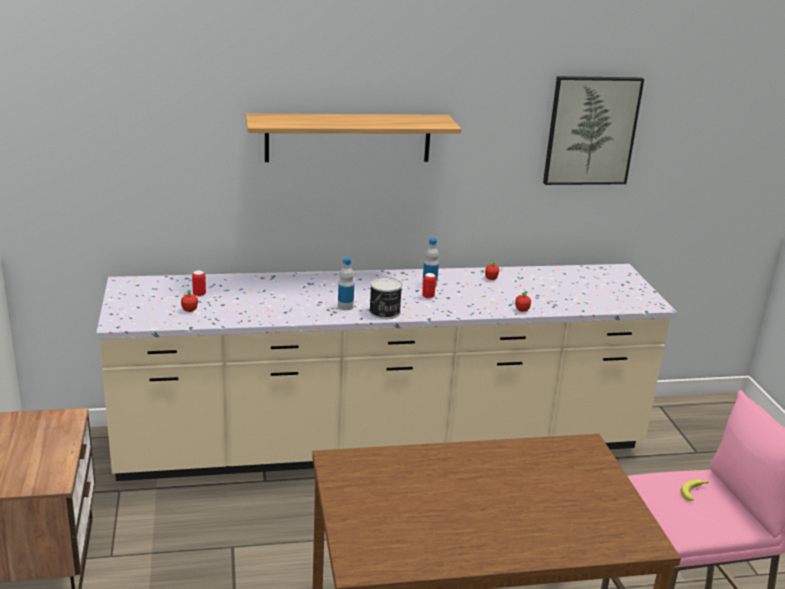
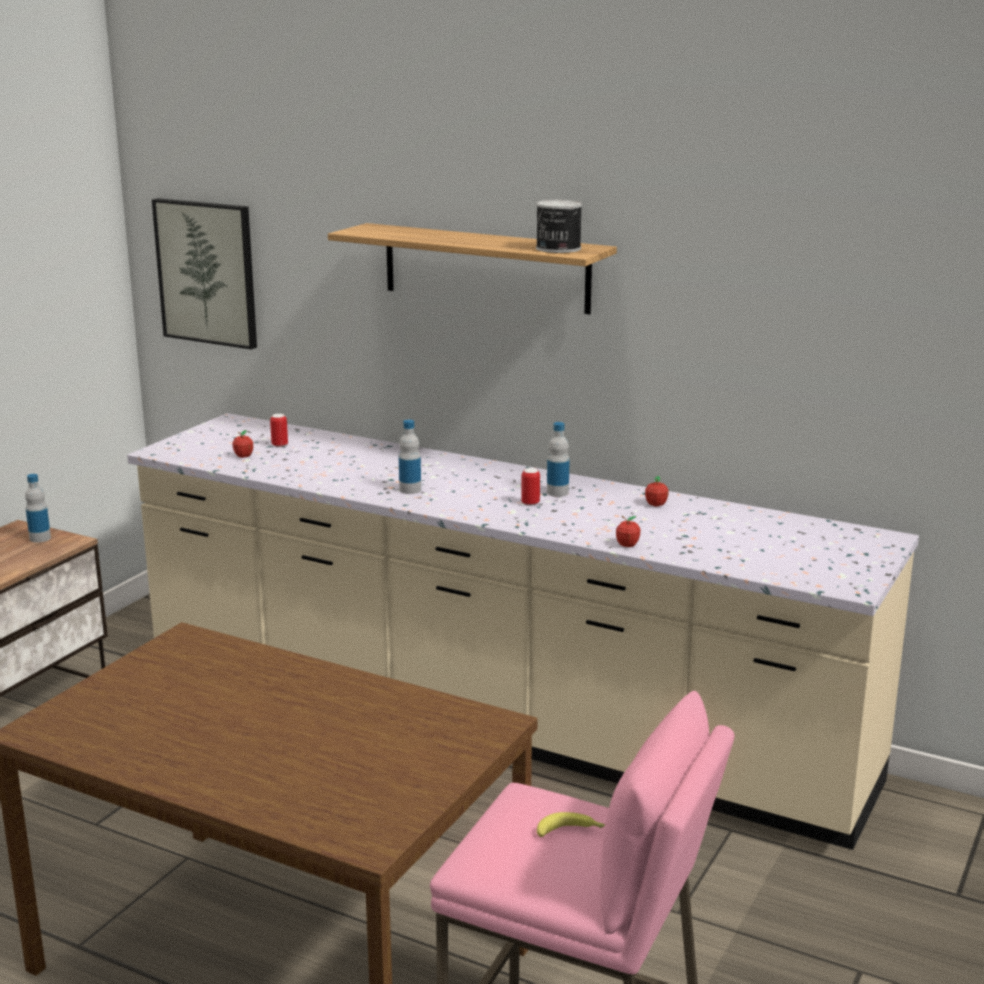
camera: 40 degrees right, 5 degrees down
(40, 422) = (40, 538): none -> bottle
(384, 312) = (444, 505): can -> can (557, 249)
(591, 130) = (841, 293): picture -> picture (207, 272)

